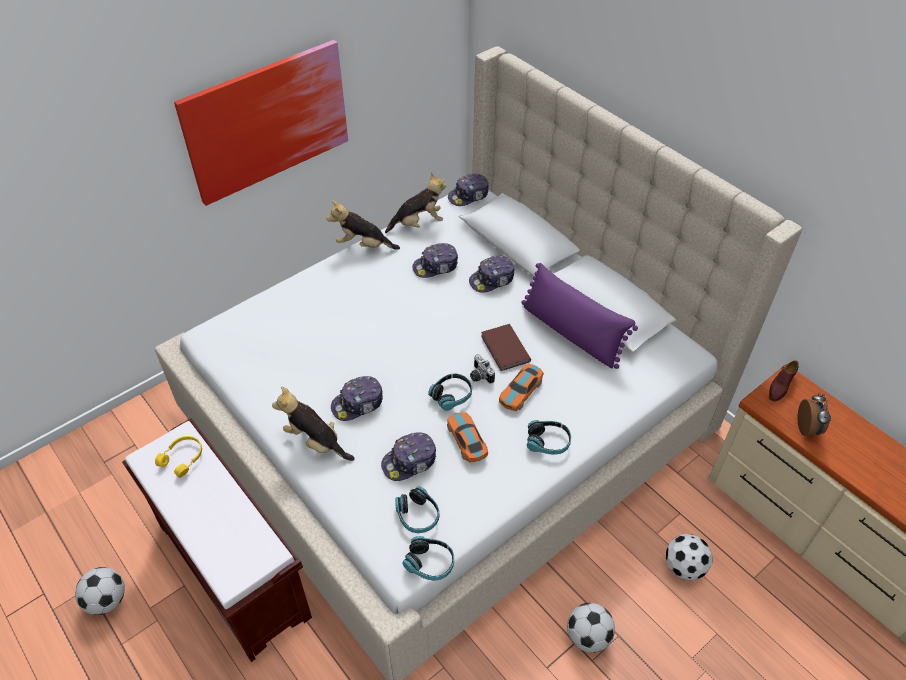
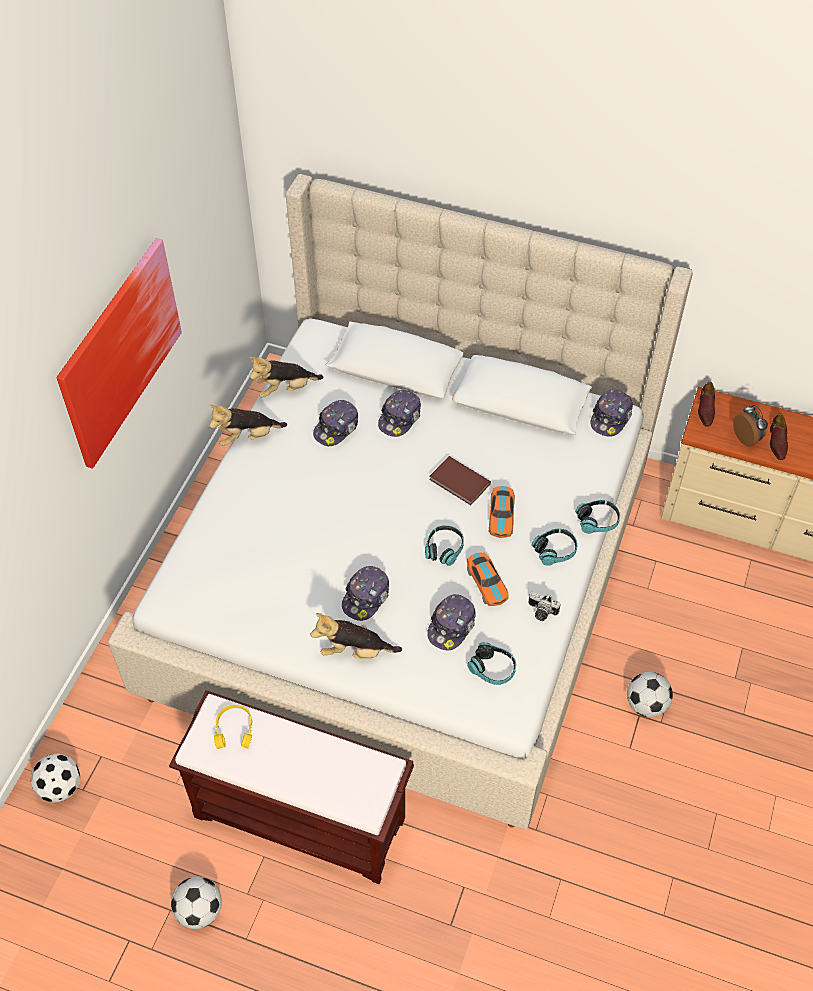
camera: 30 degrees left, 5 degrees up
(418, 223) = (285, 389): plush toy -> plush toy turned 150 degrees counterclockwise
(430, 563) = (531, 702): headphones -> headphones (597, 521)
(467, 440) = (487, 583): toy car -> toy car turned 150 degrees counterclockwise
(469, 196) = (313, 337): cap -> cap (611, 418)
(479, 376) = (455, 519): camera -> camera (541, 612)
(571, 333) = (507, 439): purple pillow -> none
(684, 567) = (686, 606): football -> football (61, 787)
(838, 446) = (777, 442): none -> brown shoe

